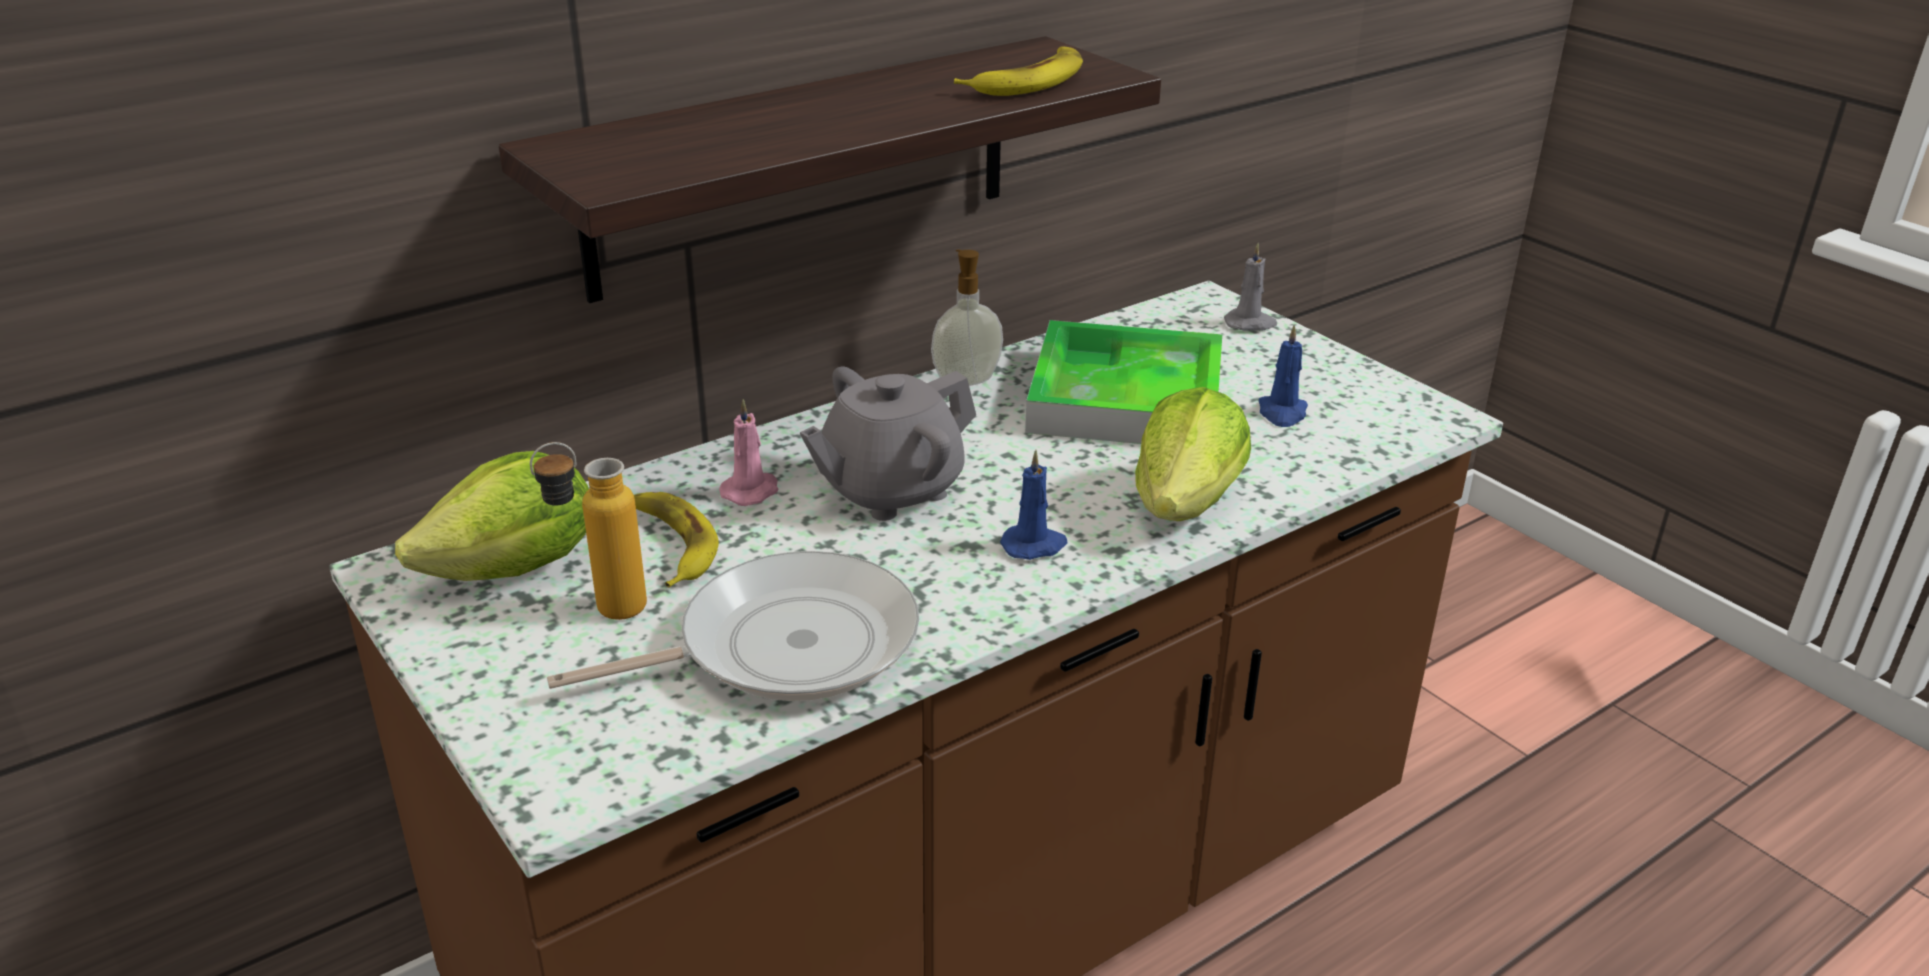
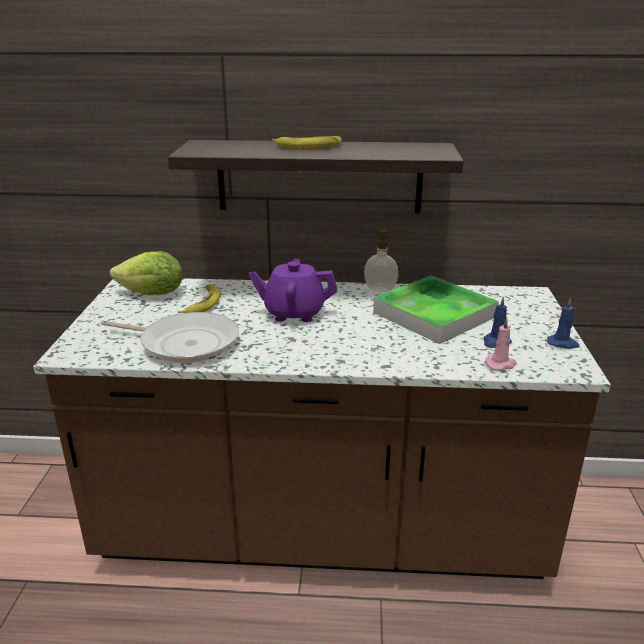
camera: 40 degrees right, 5 degrees down
(601, 612) = (154, 313): bottle -> none
(751, 491) = (250, 298): pink candle -> pink candle (501, 364)
(890, 490) = (294, 313): grey teapot -> purple teapot
(1028, 82) = (402, 152): banana -> banana (309, 146)
(1034, 545) = (313, 347): blue candle -> blue candle (563, 343)
(1186, 503) = (396, 357): lettuce -> none
(1250, 324) = (539, 307): grey candle -> none

